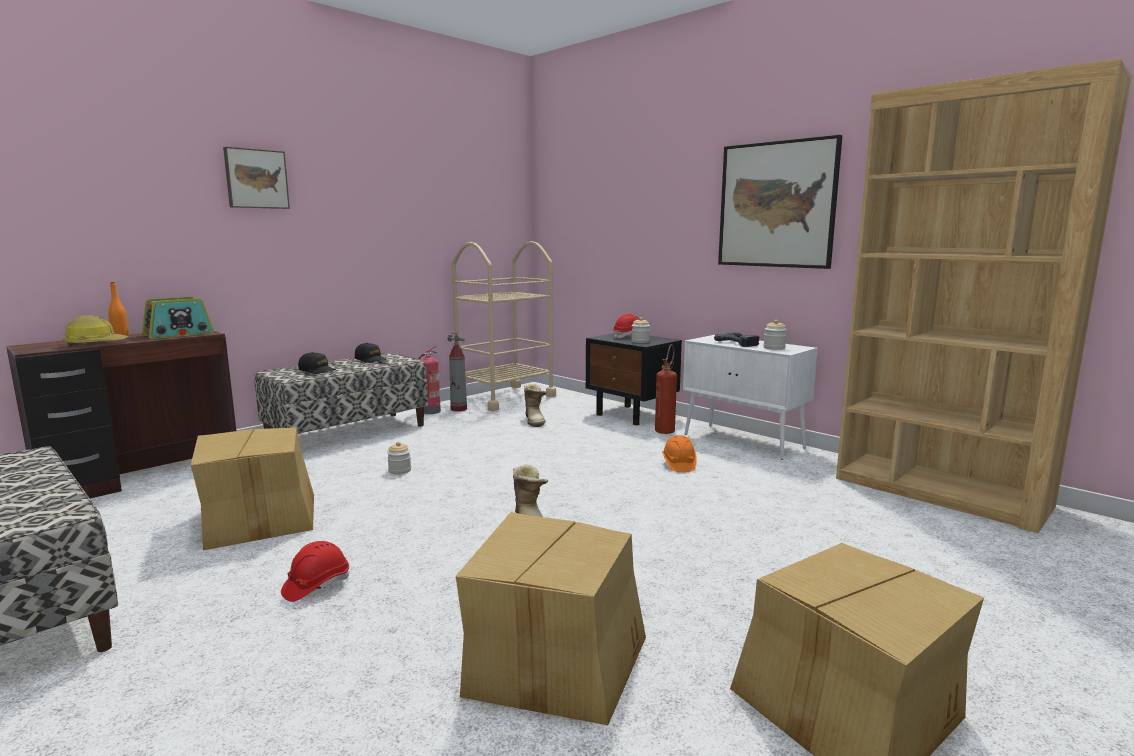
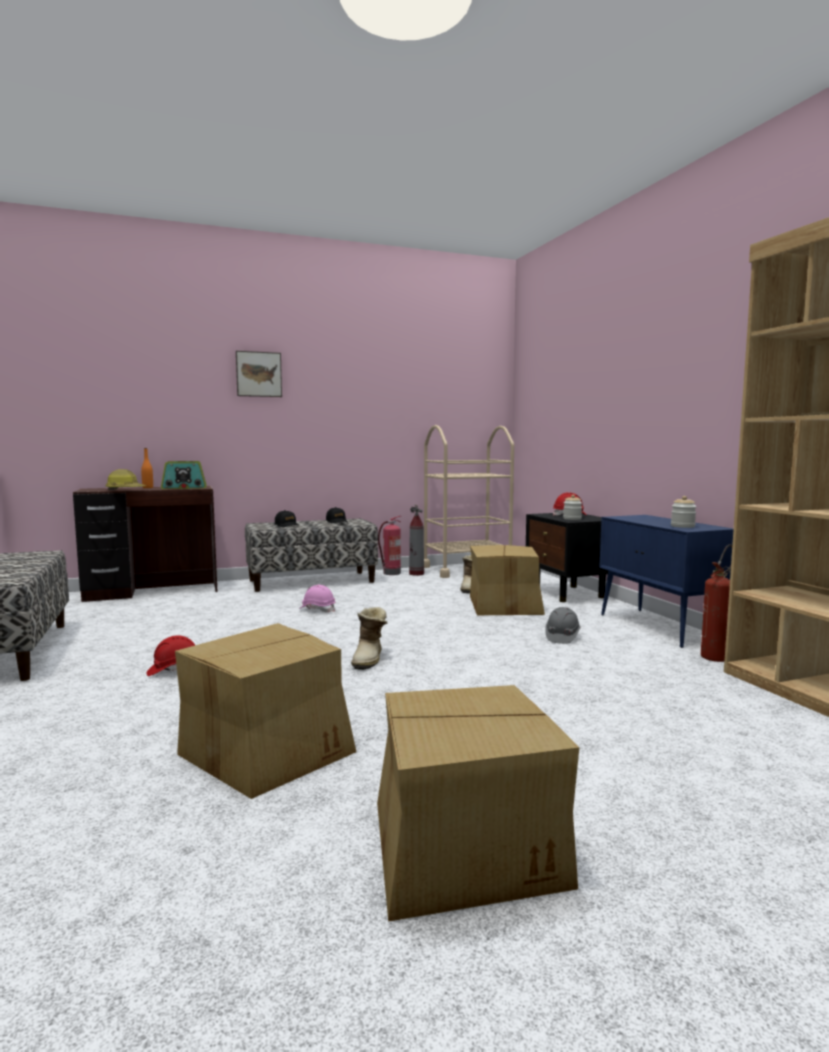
camera: 25 degrees right, 5 degrees down
(258, 519) = (188, 626): cardboard box -> cardboard box (505, 605)
(399, 470) = (317, 609): jar -> pink hard hat
(666, 429) = (587, 609): fire extinguisher -> fire extinguisher (717, 656)
(678, 464) = (562, 637): orange hard hat -> grey hard hat
(739, 343) = (654, 521): power drill -> none
(744, 441) = (659, 627): white cabinet -> blue cabinet
(776, 205) = (702, 376): picture -> none

